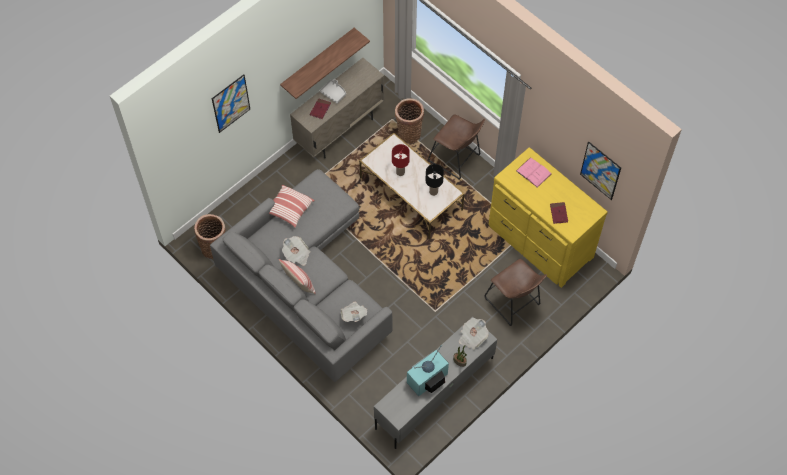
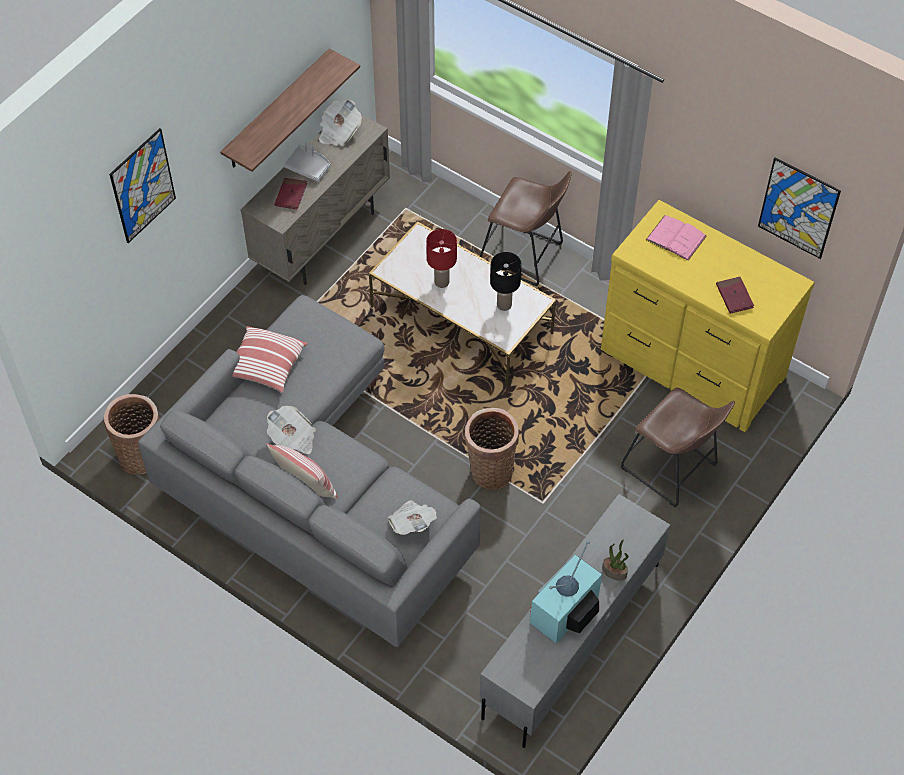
camera: 10 degrees left, 5 degrees down
(409, 132) = (437, 225): basket -> basket (490, 469)
(472, 337) = (626, 527): newspaper -> newspaper (339, 132)

